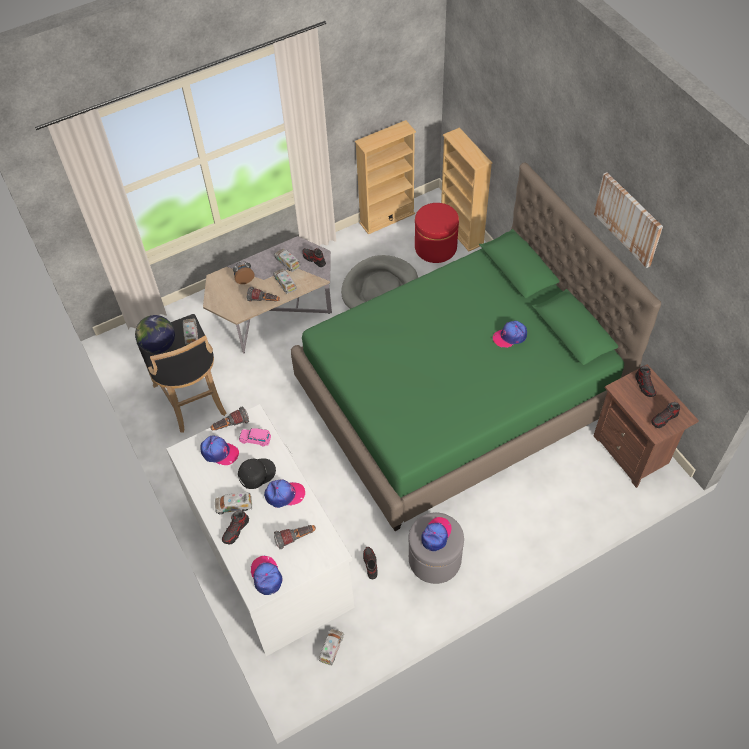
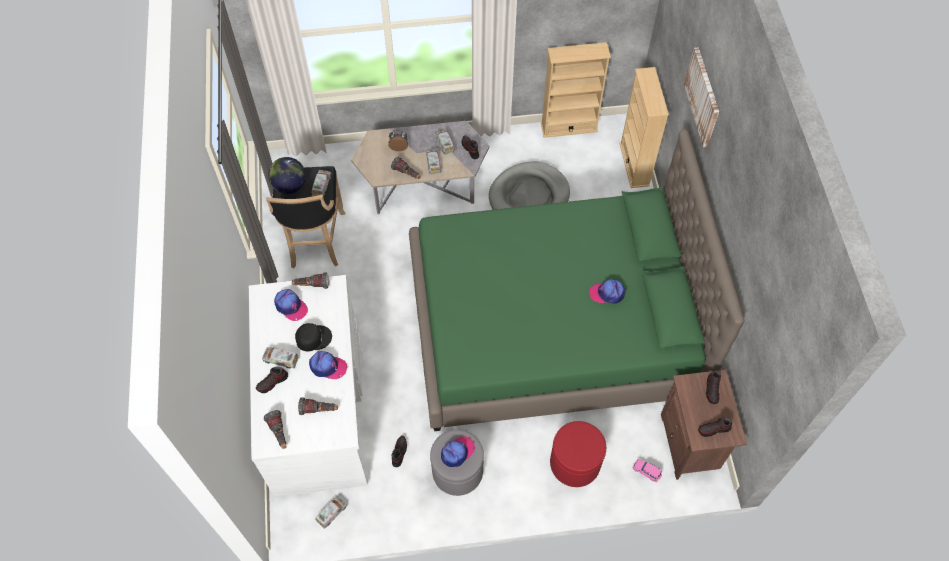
camera: 20 degrees right, 5 degrees up
(256, 440) = (327, 307): pink toy car -> pink toy car (647, 472)
(266, 576) = (279, 433): cap -> flashlight
(435, 247) = (601, 173): red ottoman -> red ottoman (575, 463)
(628, 219) = (743, 228): picture -> picture (703, 97)

